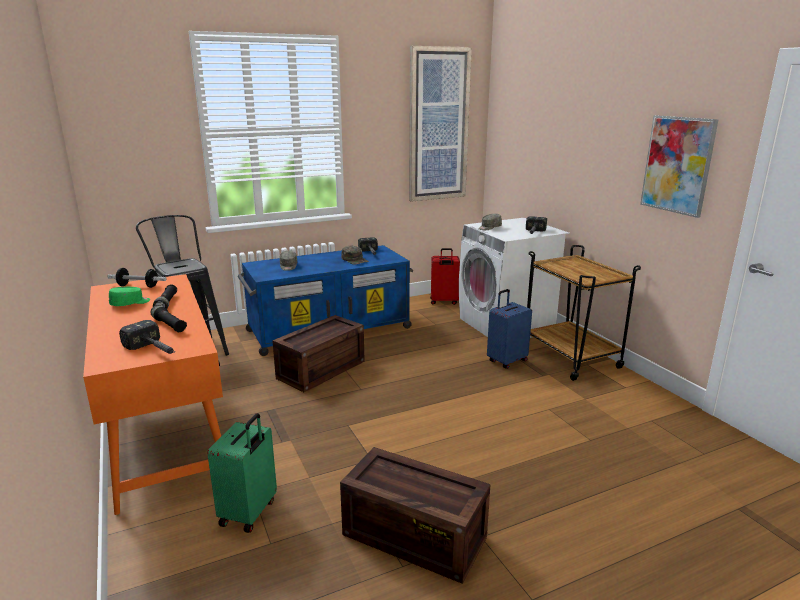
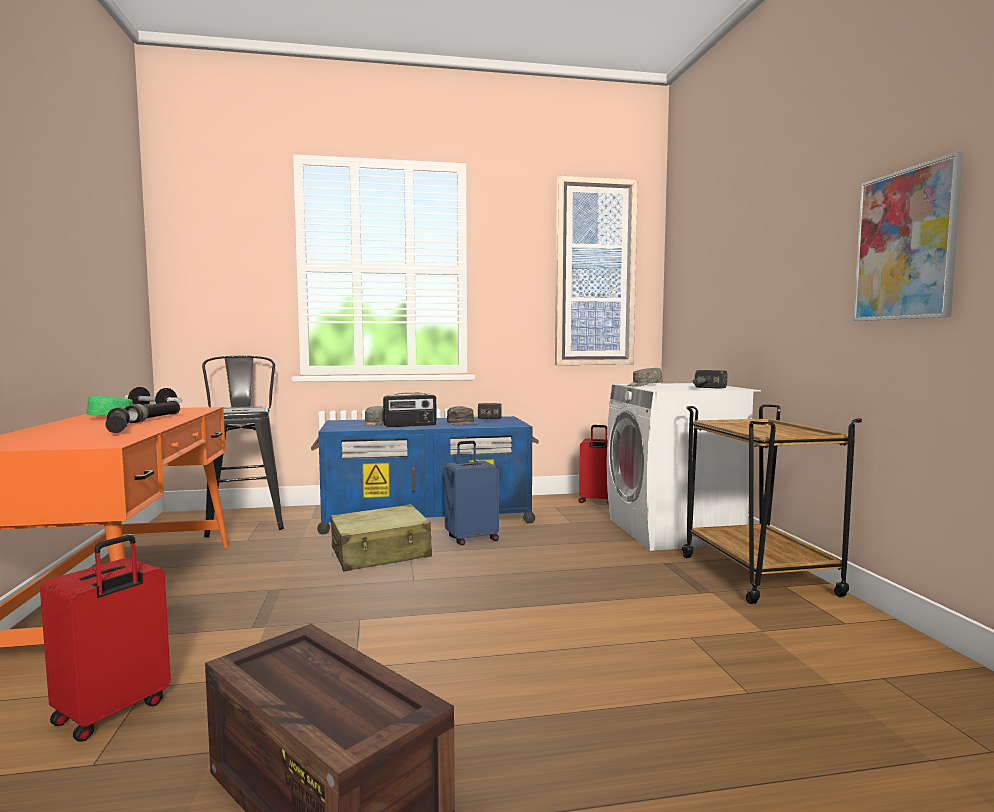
camera: 15 degrees right, 15 degrees down
(155, 351) = (53, 443): hammer -> none
(249, 513) = (112, 713): green suitcase -> red suitcase
(318, 267) = (410, 425): none -> radio
(321, 369) = (381, 553): crate -> beige suitcase
(506, 361) = (651, 570): blue suitcase -> blue suitcase (471, 539)

